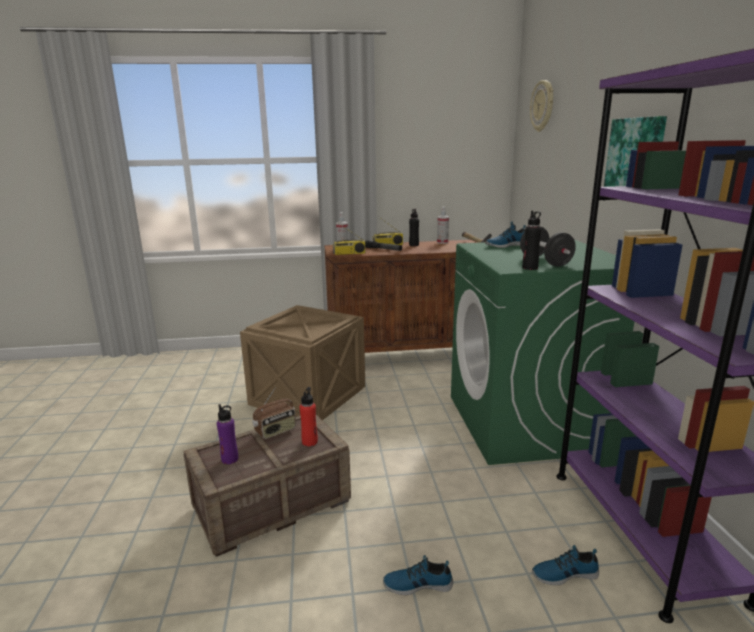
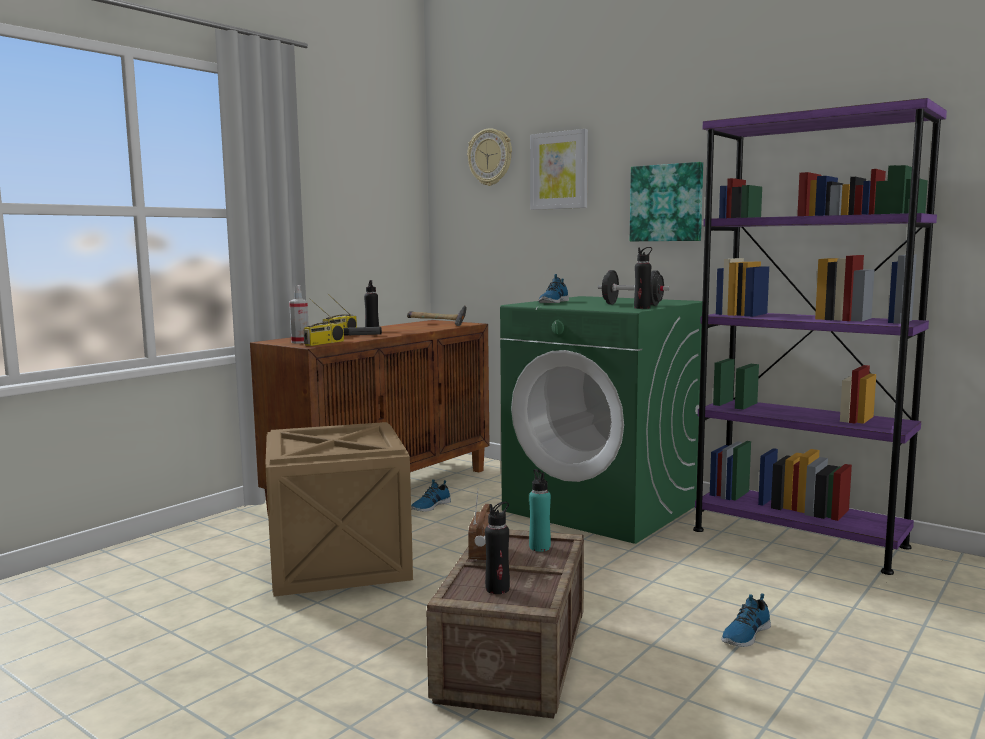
camera: 45 degrees left, 10 degrees down
(230, 459) = (497, 589): purple bottle -> black bottle
(310, 442) = (539, 547): red bottle -> turquoise bottle
(442, 242) = (395, 326): spray bottle -> none
(564, 573) = (807, 580): shoe -> shoe (430, 506)
(575, 120) = (559, 170): none -> picture

